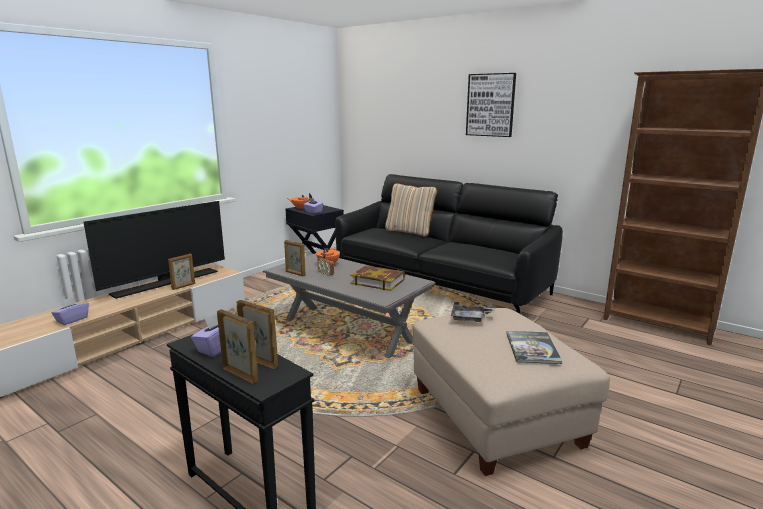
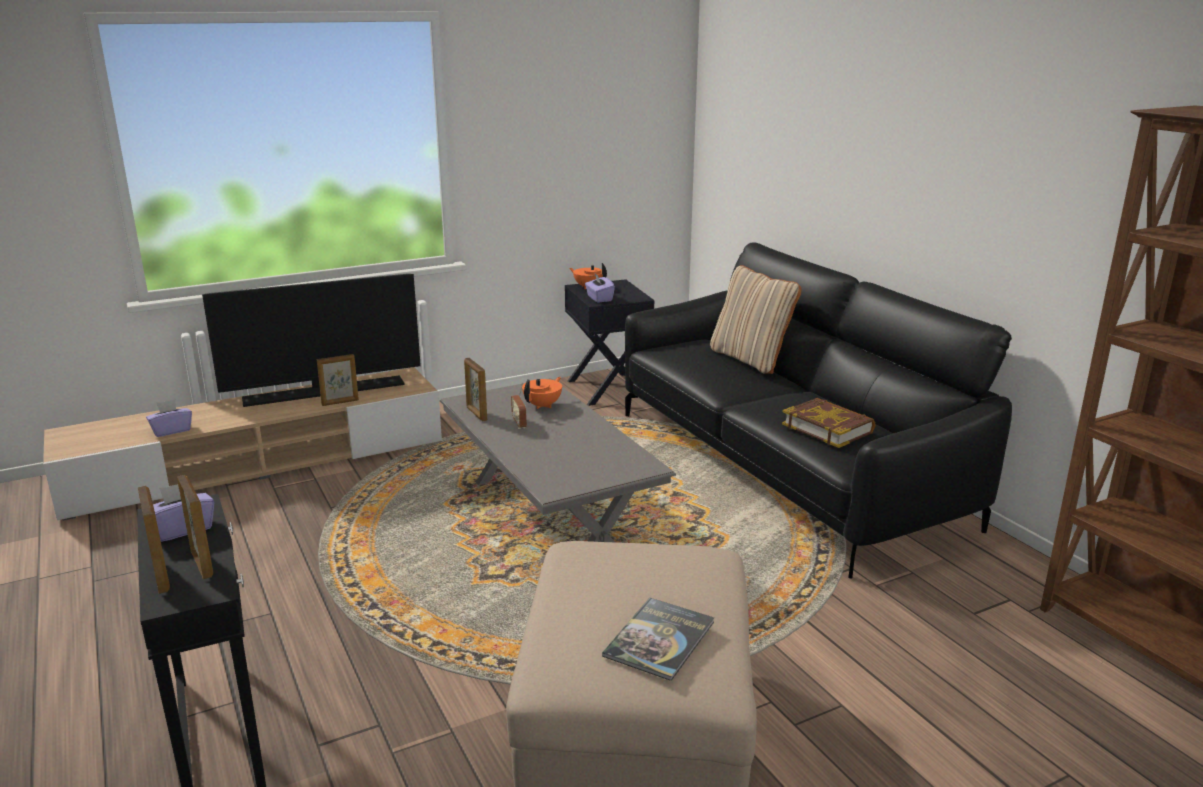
camera: 25 degrees right, 5 degrees up
(378, 281) = (582, 453): book -> book (828, 428)
(470, 318) = (631, 558): grey tray -> none
(490, 105) = (920, 133): picture -> none

